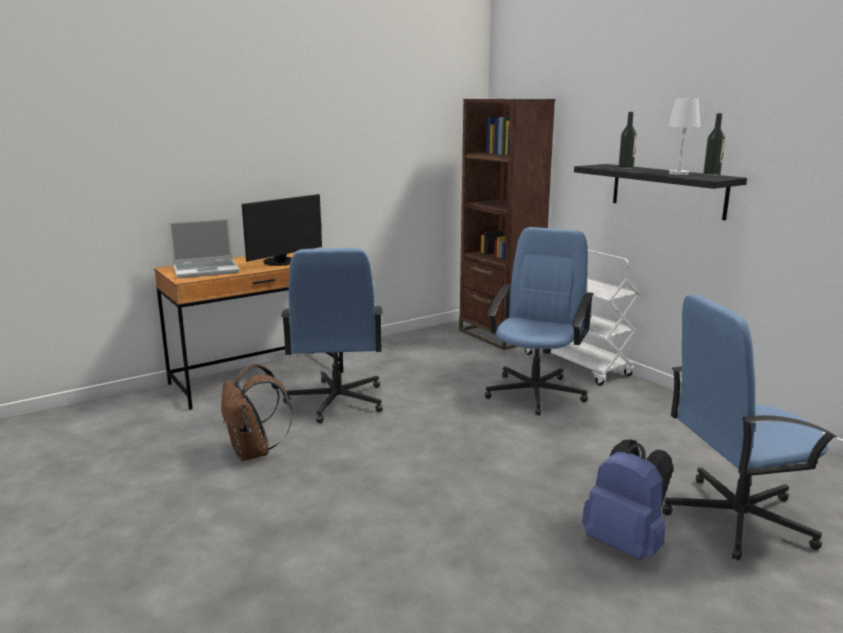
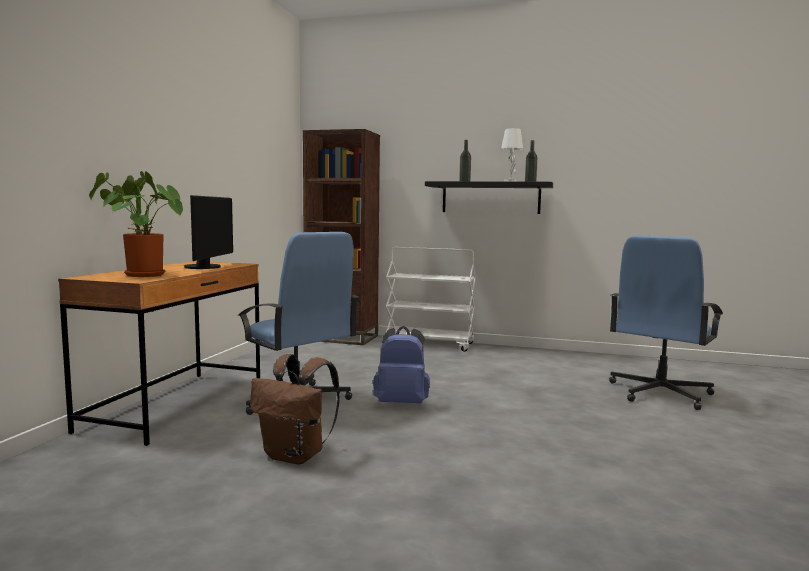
camera: 40 degrees left, 10 degrees down
(207, 270) = (140, 275): laptop -> potted plant
(535, 393) = (436, 363): blue office chair -> none
(626, 544) = (646, 421): blue backpack -> blue backpack (402, 403)

